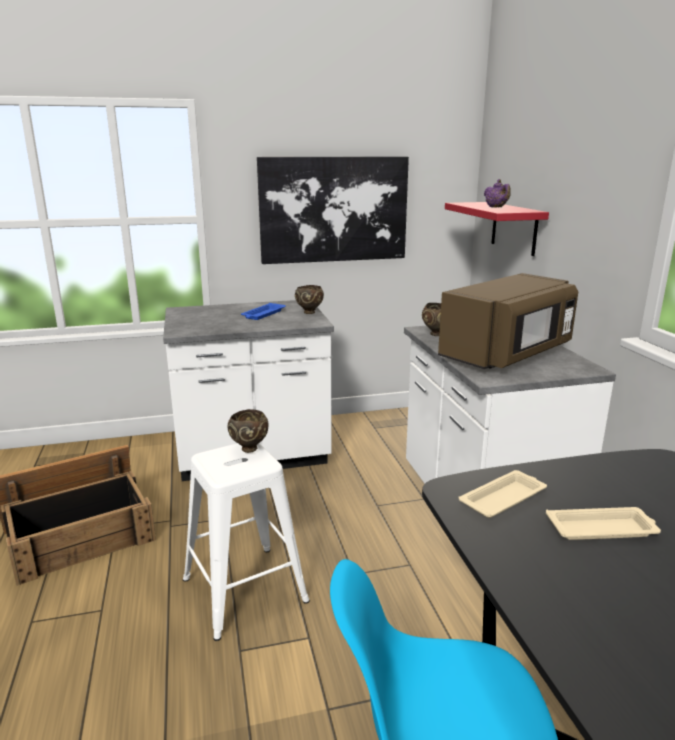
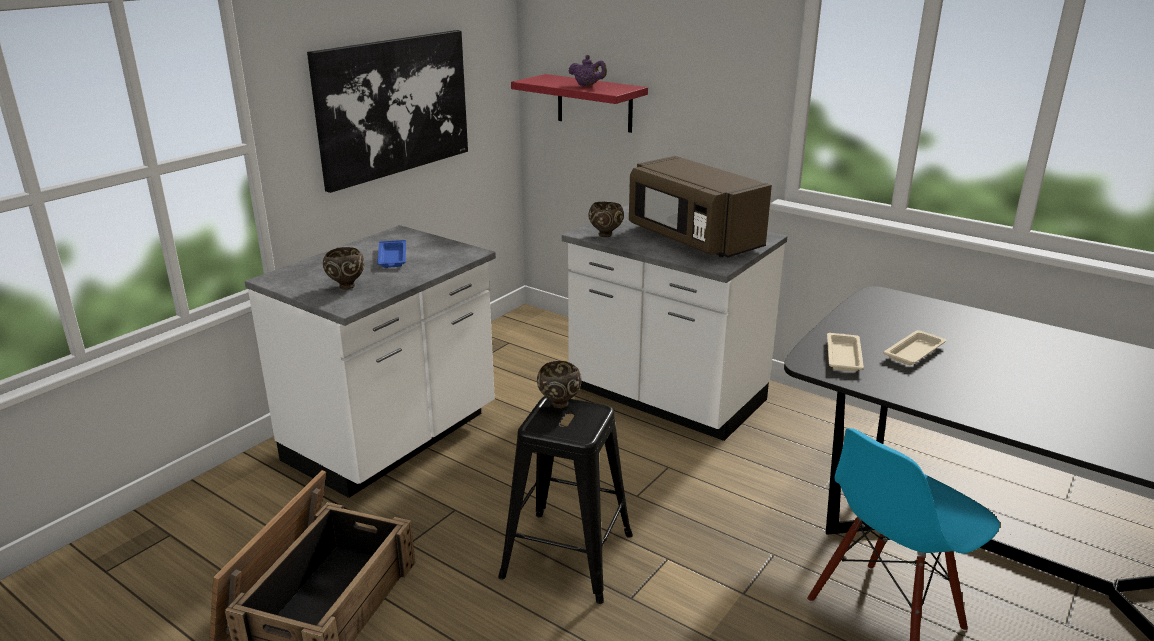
camera: 40 degrees left, 5 degrees up
(245, 588) = (566, 554): white stool -> black stool
(309, 312) = (437, 242): brown bowl -> brown bowl (346, 286)
(507, 354) = (692, 239): brown microwave -> brown microwave turned 135 degrees clockwise

